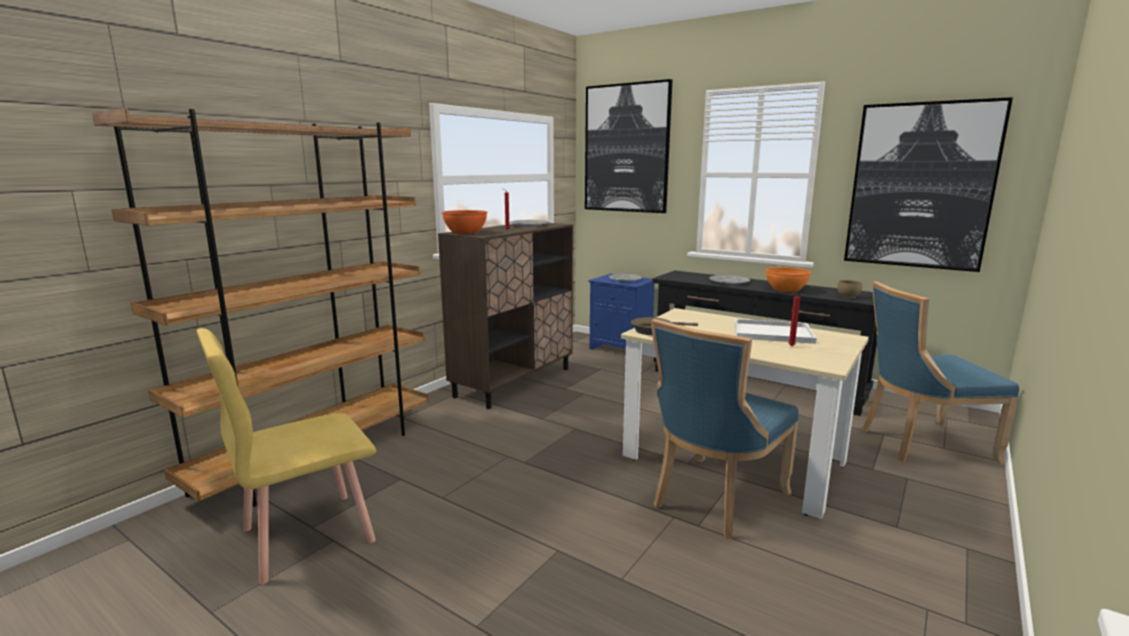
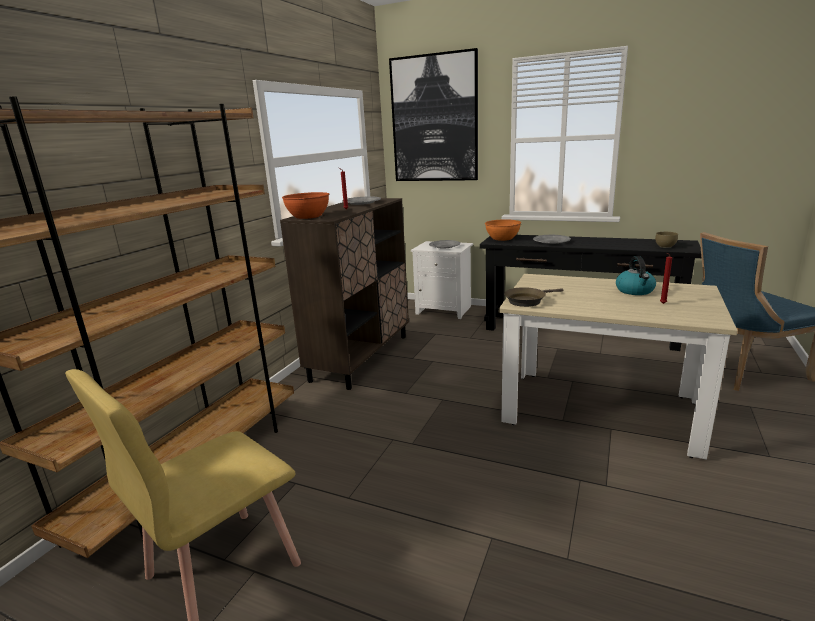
camera: 10 degrees left, 5 degrees up
(622, 348) = (445, 310): blue nightstand -> white nightstand
(715, 499) = (606, 455): blue chair -> none
(774, 333) = (635, 291): white tray -> kettle
(786, 289) = (607, 245): orange bowl -> orange bowl (502, 238)
(920, 186) = (717, 141): picture -> none

